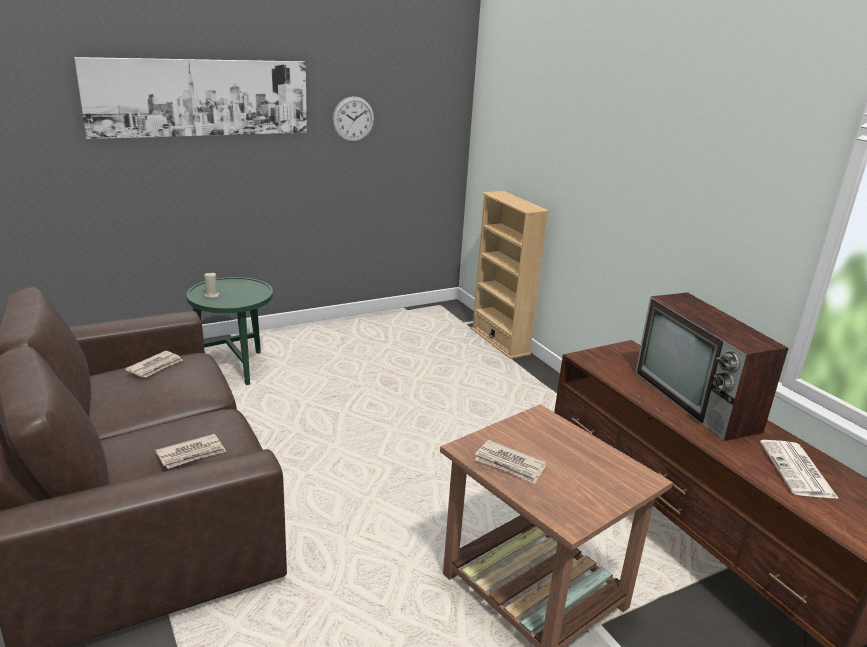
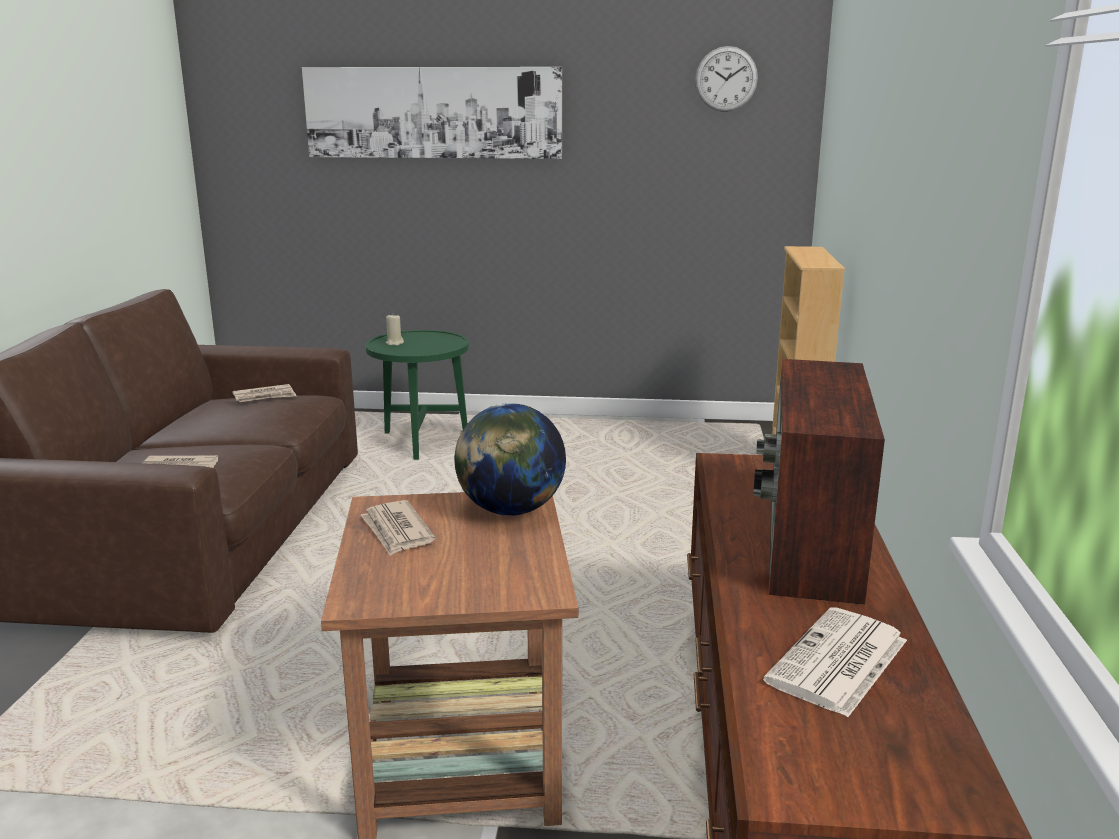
camera: 35 degrees right, 5 degrees down
(353, 119) = (629, 144): wall clock -> wall clock (726, 79)
(545, 427) = (510, 511): none -> globe

